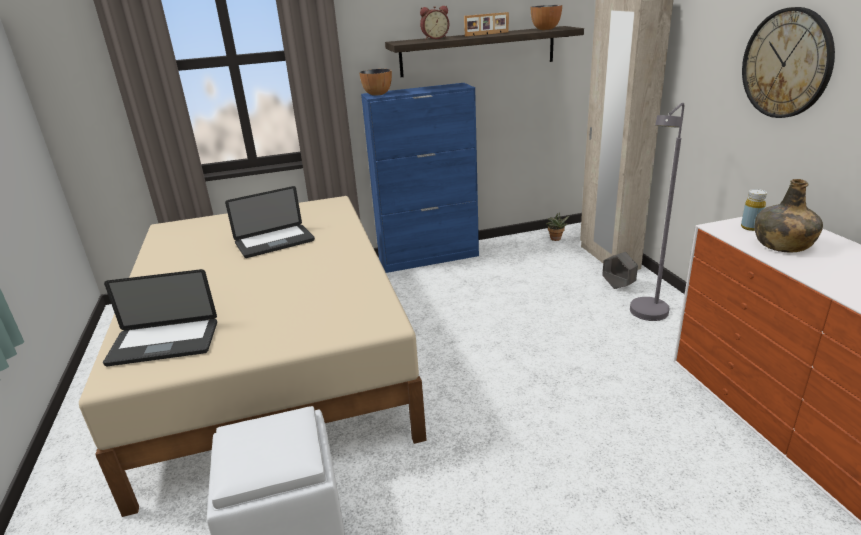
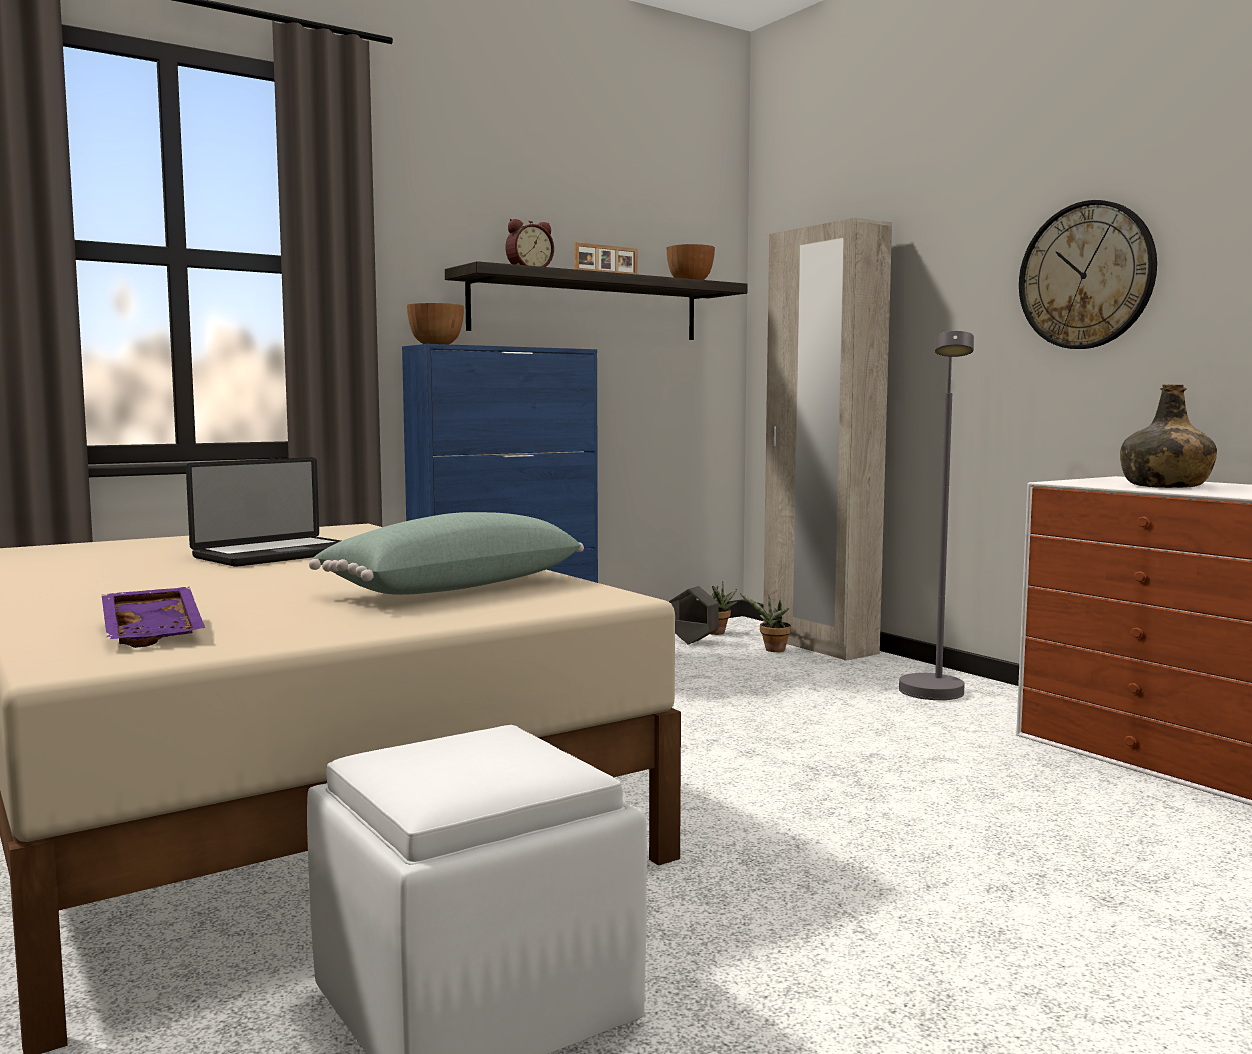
camera: 20 degrees left, 20 degrees down
(164, 343) = (156, 632): laptop -> purple tray
(321, 298) = (452, 587): none -> green pillow
(578, 259) = (772, 650): none -> potted plant
(618, 286) = (860, 671): grey planter -> grey planter (693, 642)
(750, 227) = (1103, 481): yellow bottle -> none

